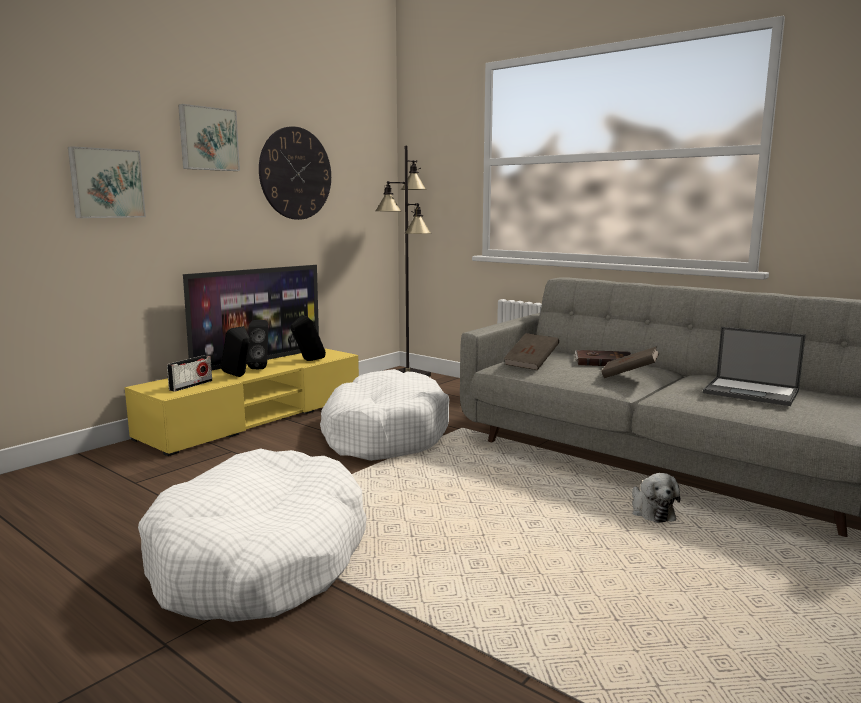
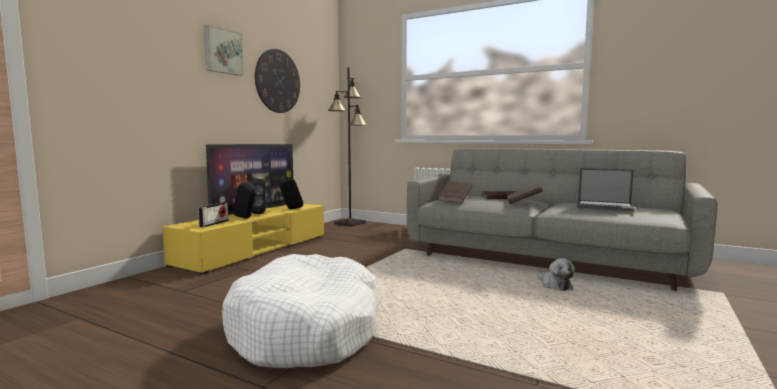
camera: 10 degrees left, 5 degrees down
(106, 183) = (153, 75): picture -> none
(383, 434) = (353, 254): white dog bed -> none

